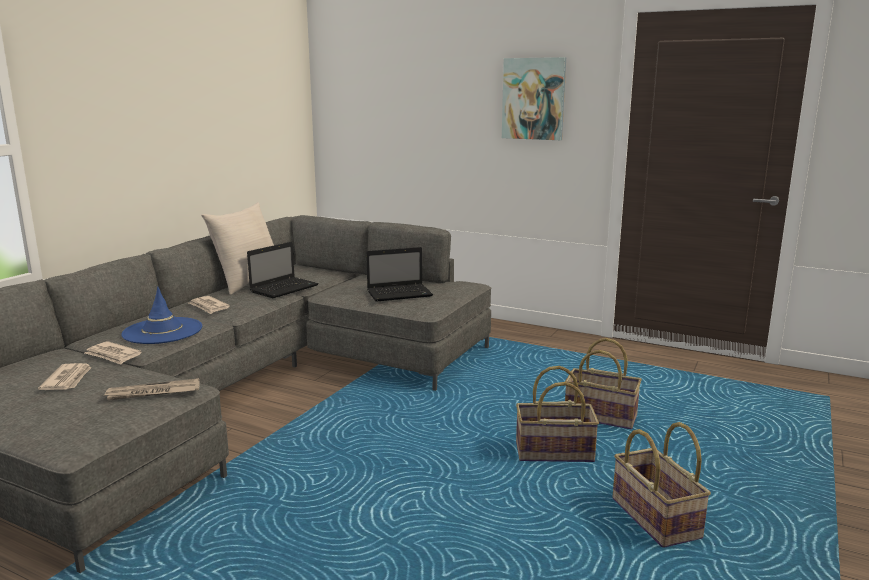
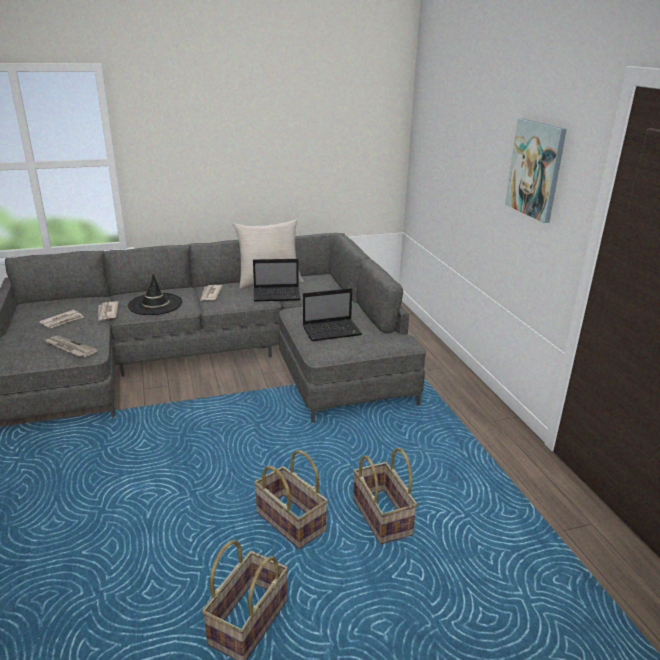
camera: 45 degrees right, 10 degrees up
(162, 331) = (155, 304): blue hat -> black hat
(401, 294) = (333, 331): laptop -> laptop turned 45 degrees counterclockwise

